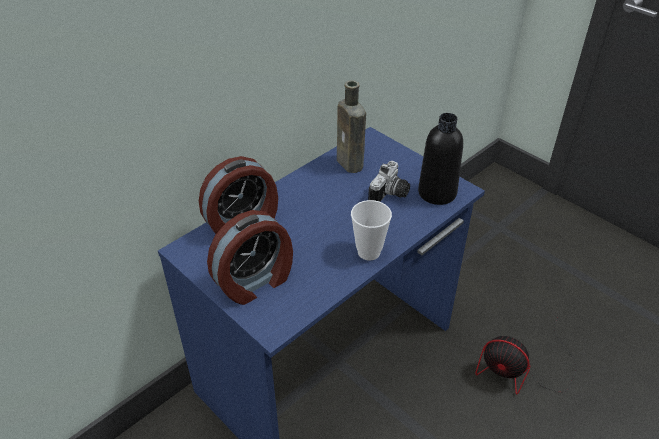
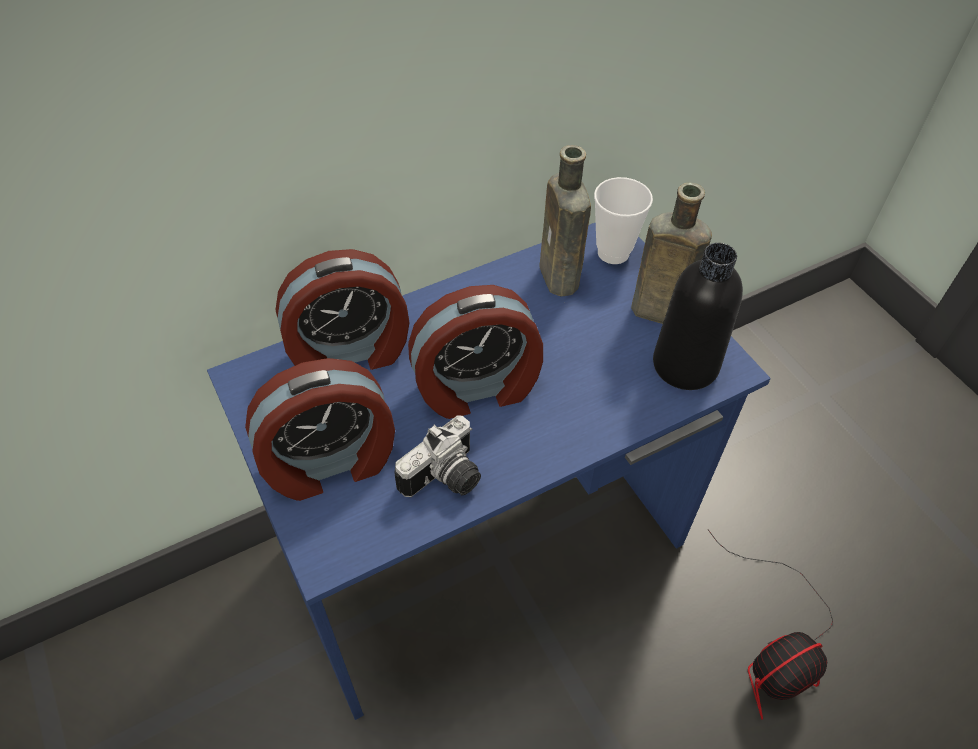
camera: 15 degrees right, 10 degrees up
(326, 227) = (477, 388): none -> alarm clock
(369, 252) = (530, 452): cup -> cup (613, 253)
(391, 195) = (605, 351): camera -> camera (446, 479)
(410, 170) = (654, 310): none -> brown bottle
(521, 370) = (776, 646): fan -> fan turned 75 degrees counterclockwise

